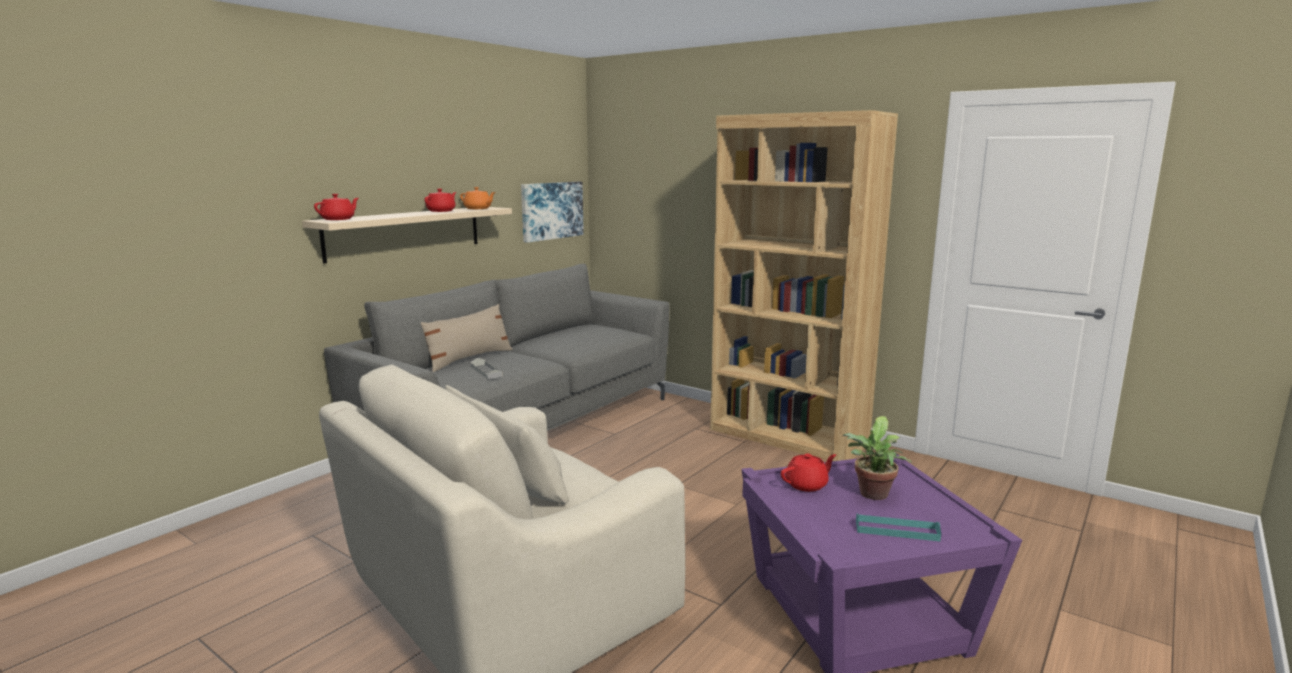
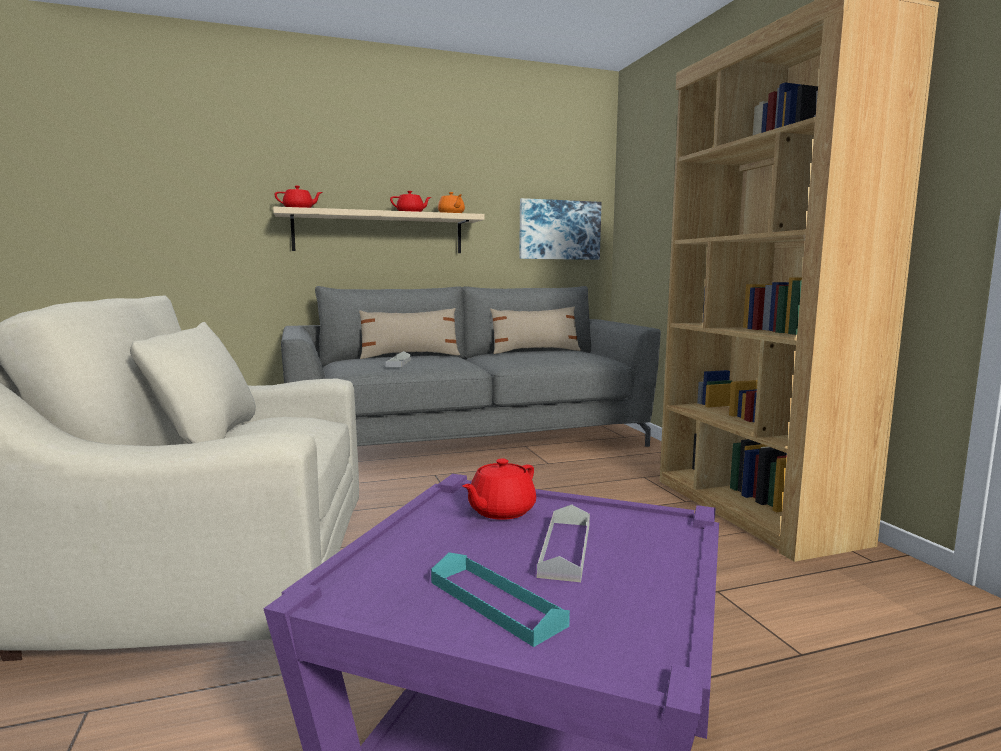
camera: 35 degrees right, 5 degrees down
(562, 332) = (535, 351): none -> beige pillow
(807, 485) = (500, 511): red teapot -> red teapot turned 120 degrees clockwise
(872, 495) = (565, 549): potted plant -> grey tray

